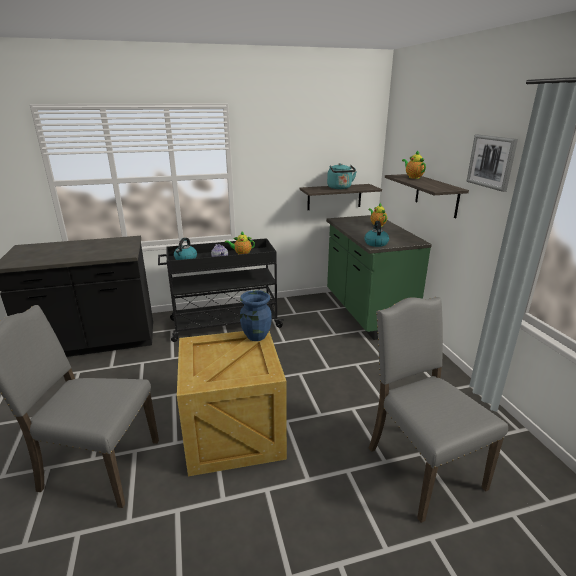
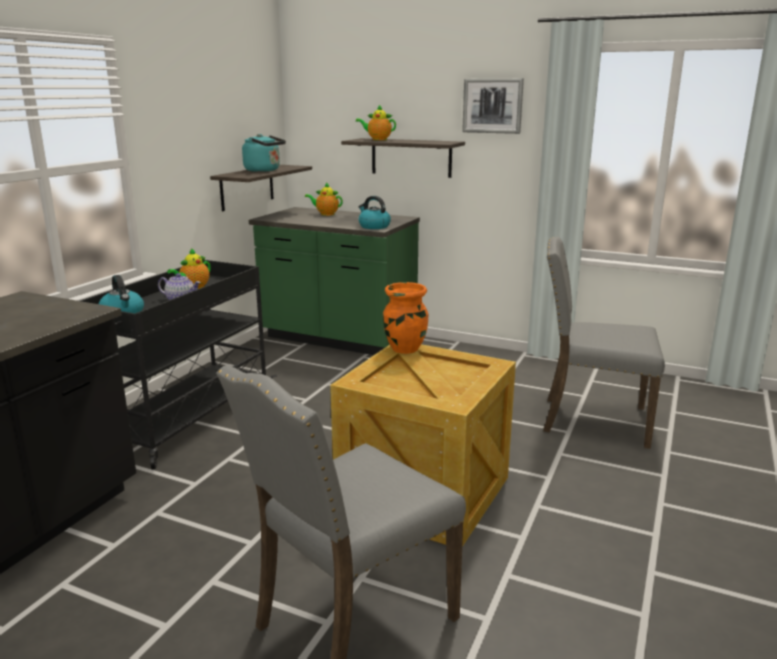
camera: 50 degrees left, 5 degrees down
(256, 336) = (404, 349): blue vase -> orange vase

